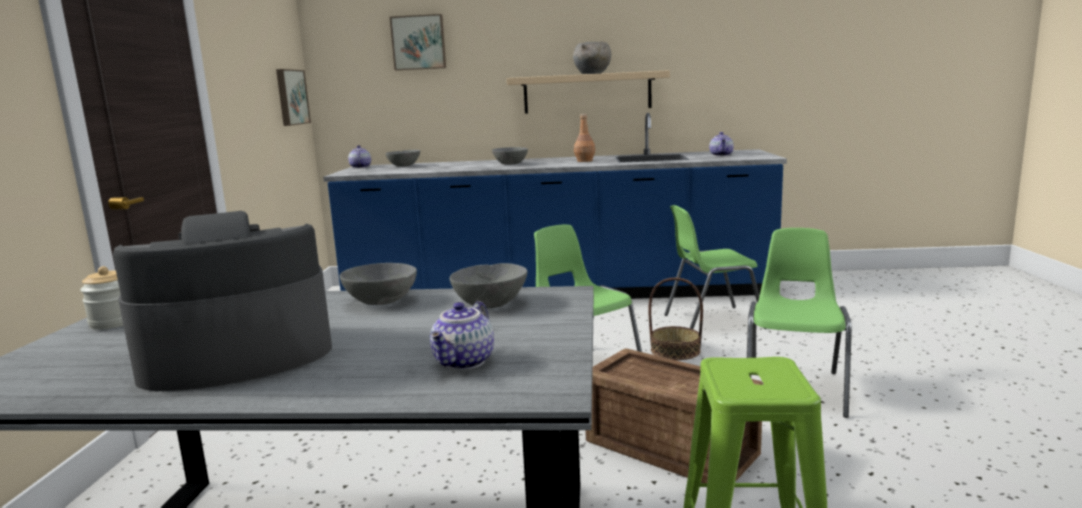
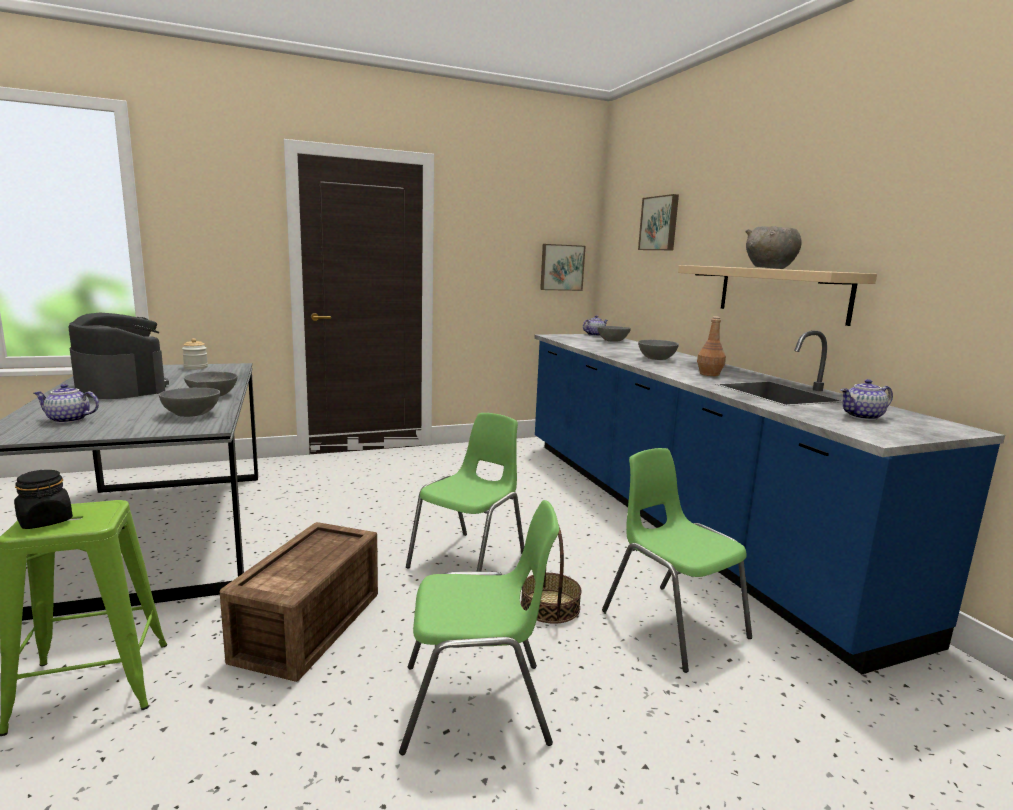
camera: 65 degrees right, 0 degrees up
(768, 385) = (45, 521): none -> black jar

